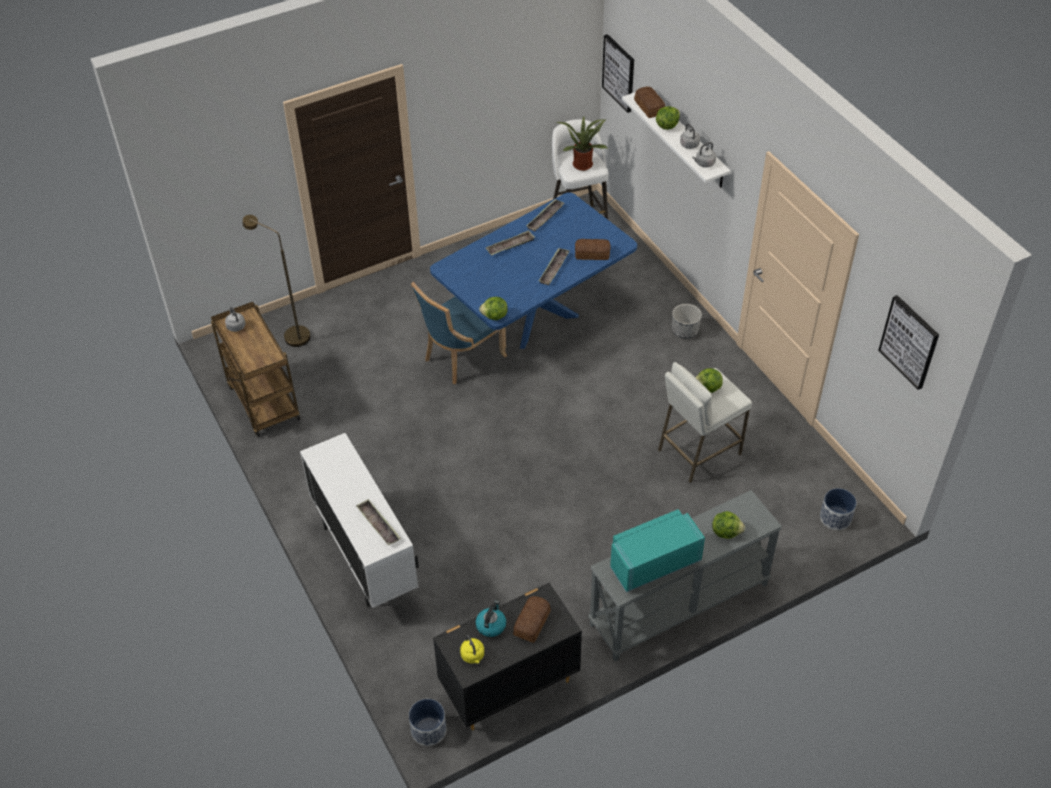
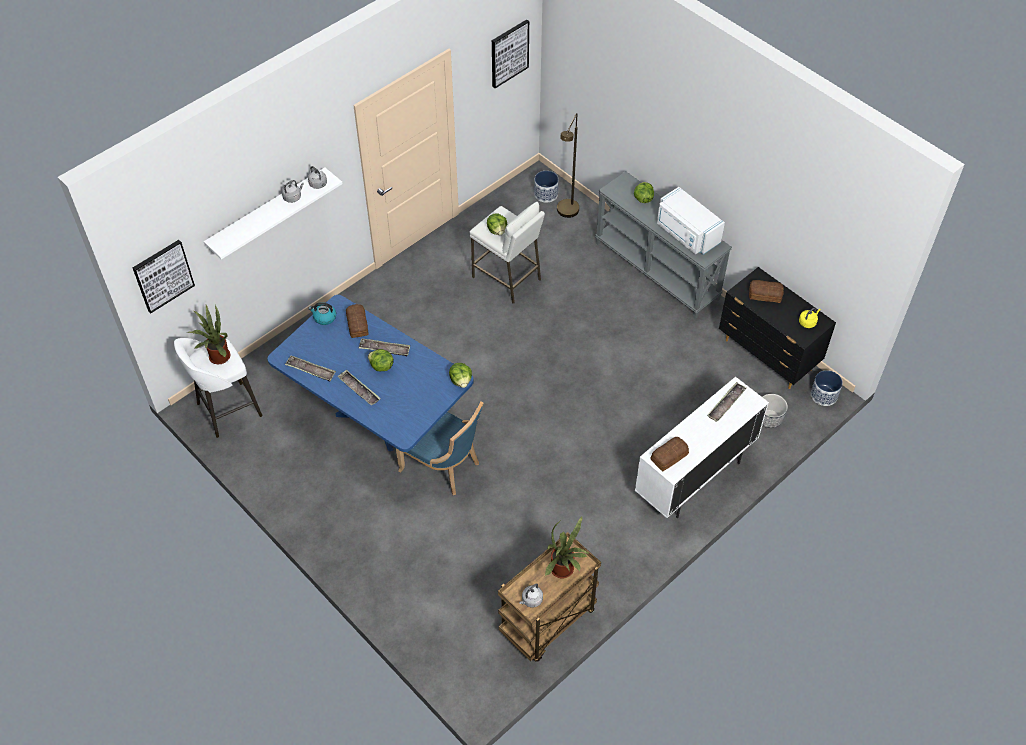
camera: 105 degrees left, 5 degrees up
(253, 353) = (564, 570): none -> potted plant
(291, 335) = (449, 628): brown floor lamp -> brown floor lamp (566, 214)
(491, 625) = (778, 317): kettle -> kettle (324, 317)
(649, 107) = (235, 233): bread -> bread (668, 457)
(653, 562) = (686, 234): turquoise microwave -> white microwave
(667, 125) = (264, 217): lettuce -> lettuce (381, 366)
(685, 331) = (369, 305): planter -> planter (769, 419)

